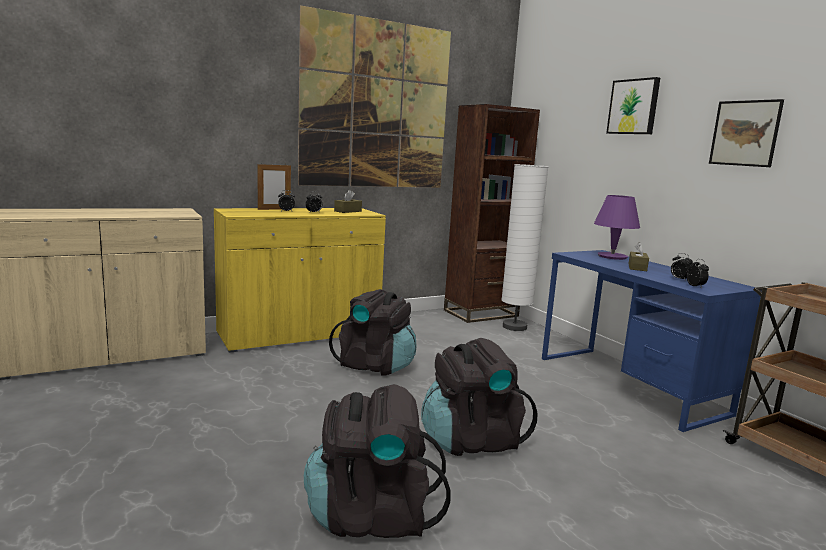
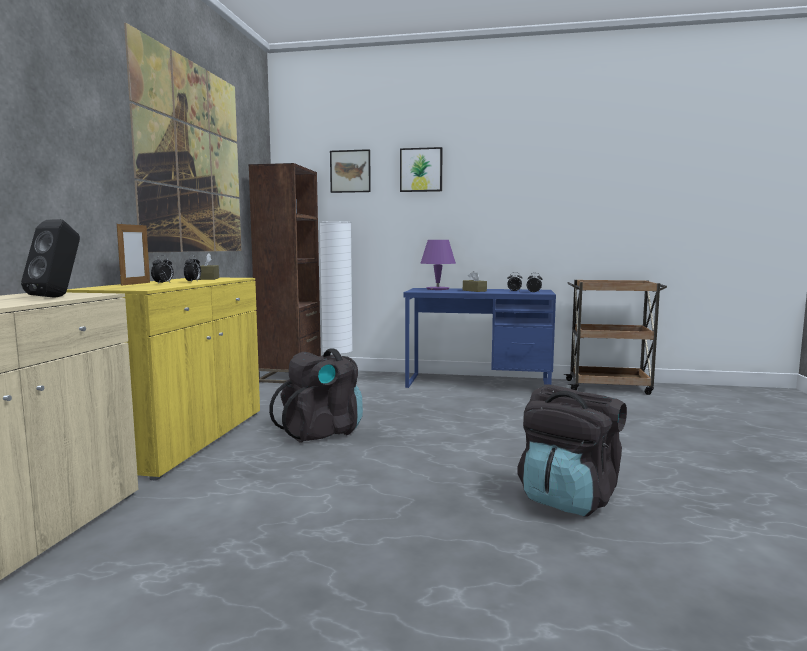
camera: 50 degrees left, 5 degrees down
(159, 214) = (57, 297): none -> black speaker
(471, 440) = (498, 441): black backpack -> none
(745, 133) = (517, 188): picture -> picture (350, 171)

